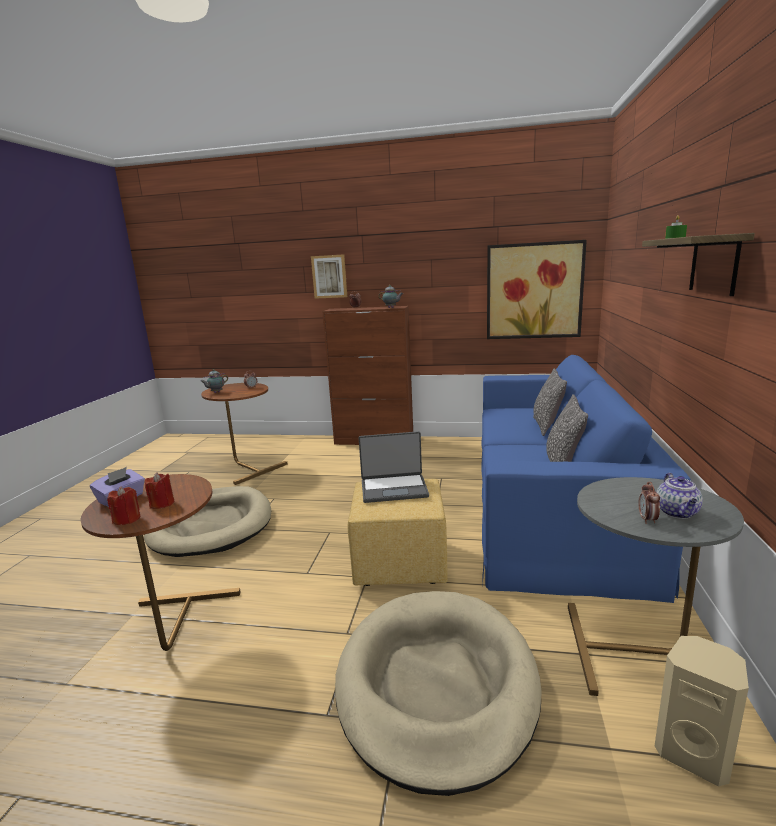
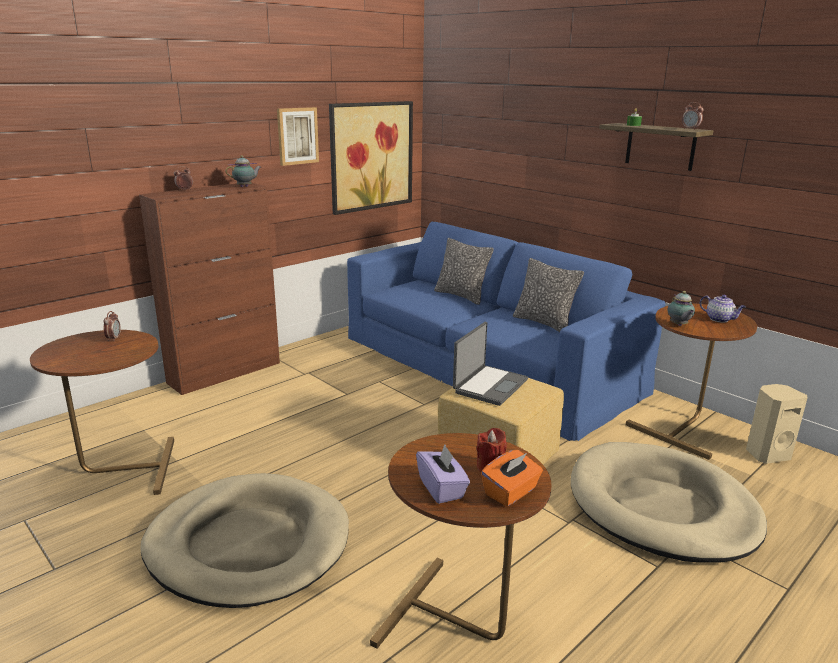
camera: 55 degrees left, 5 degrees up
(127, 519) = (511, 492): red candle -> orange tissue box
(216, 392) = (73, 361): teapot -> teapot (678, 325)
(329, 276) = (133, 144): picture -> picture (297, 136)
(635, 651) = (684, 427): grey side table -> brown side table
(647, 520) = (721, 328): alarm clock -> alarm clock (690, 129)

